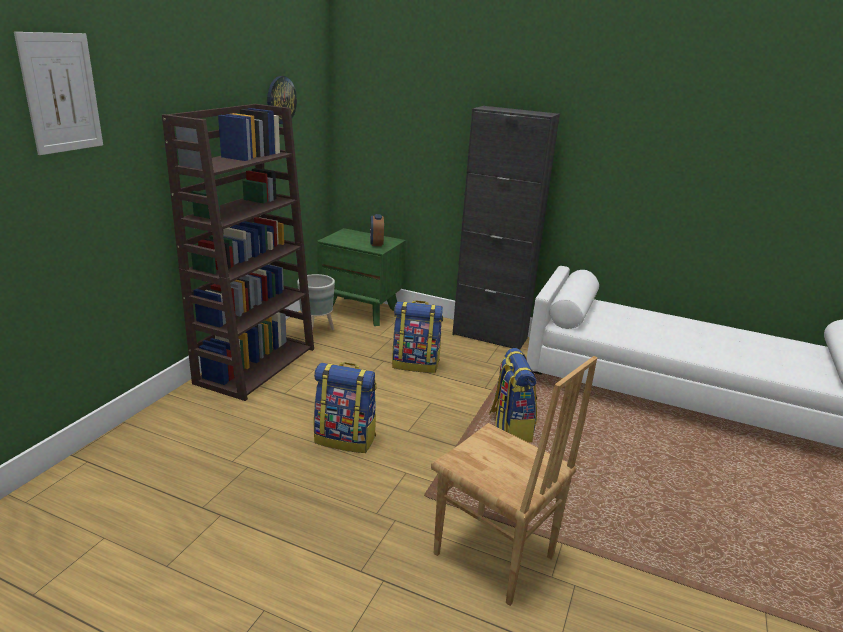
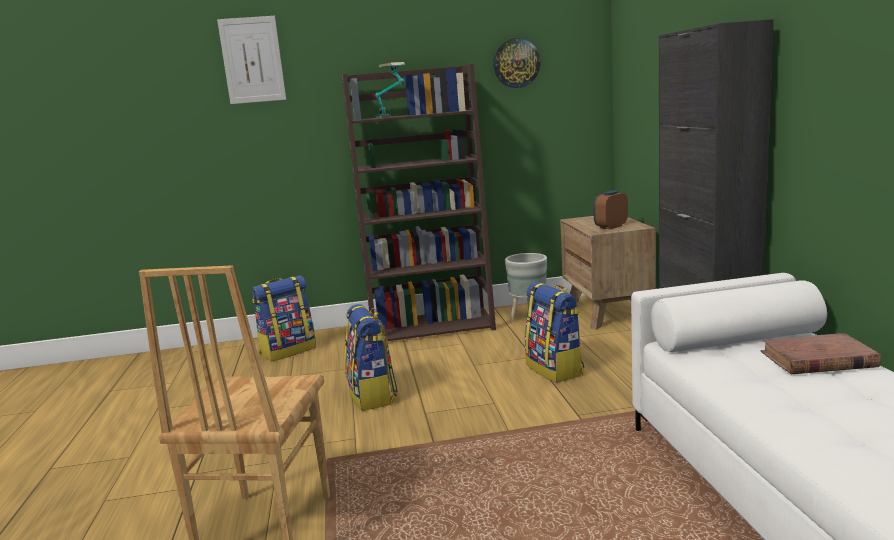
camera: 60 degrees right, 10 degrees down
(232, 163) = (392, 116): none -> table lamp
(361, 310) = (607, 313): green nightstand -> brown nightstand
(510, 427) = (517, 457): backpack -> backpack (288, 351)
(624, 312) = (817, 359): none -> brown book

